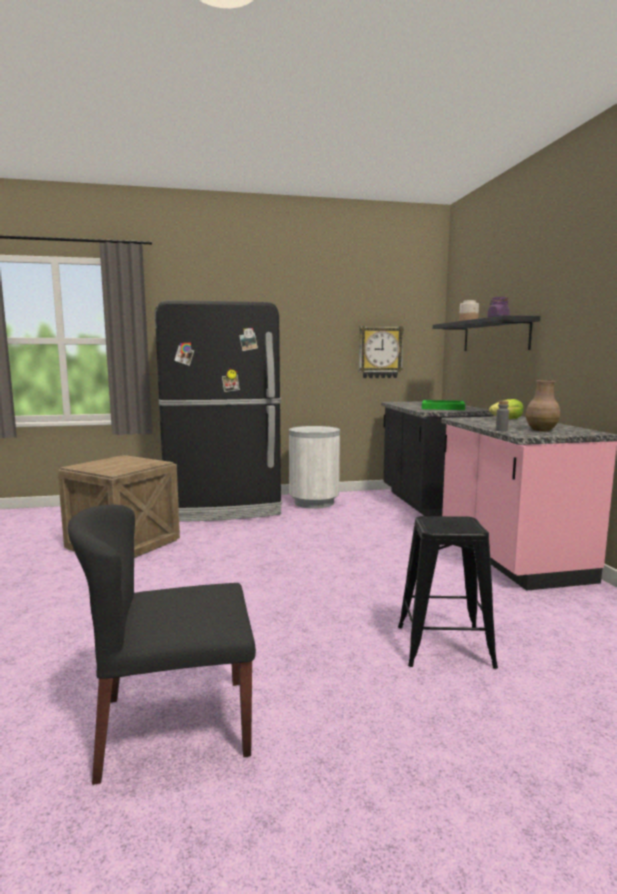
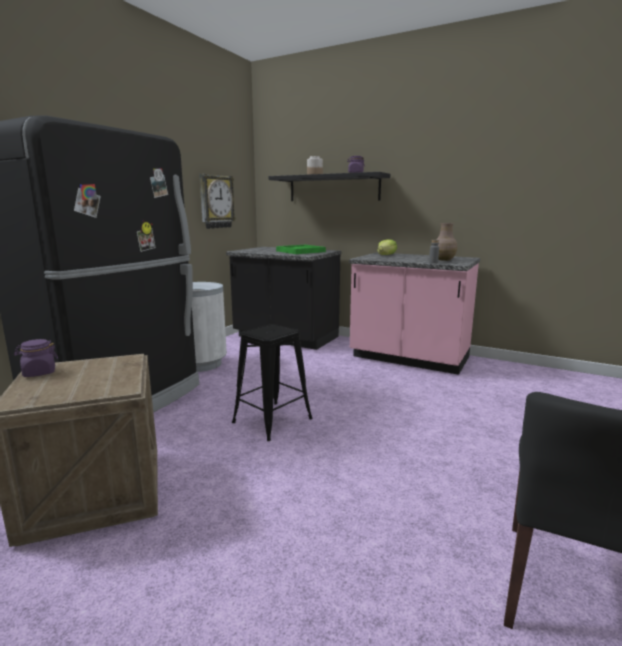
camera: 50 degrees left, 5 degrees up
(115, 458) = (39, 373): none -> purple jar
(444, 646) = (511, 426): black stool -> black stool (272, 420)

